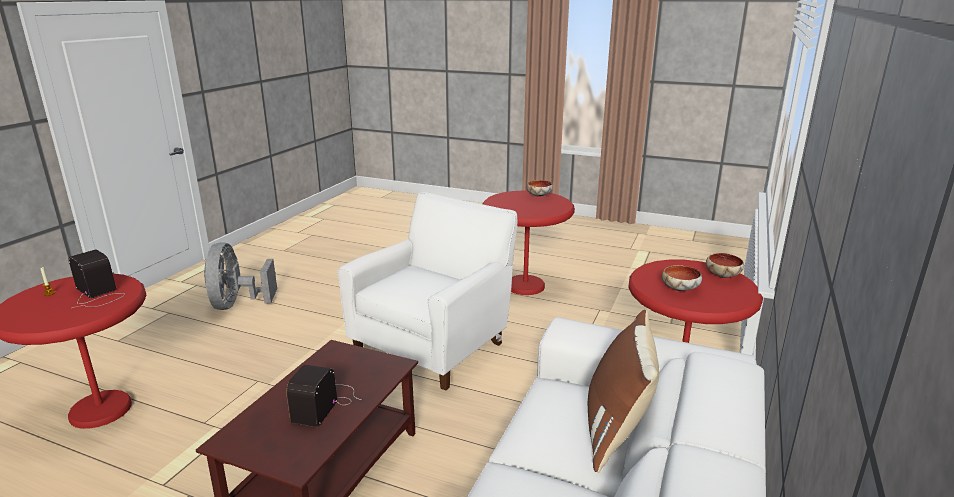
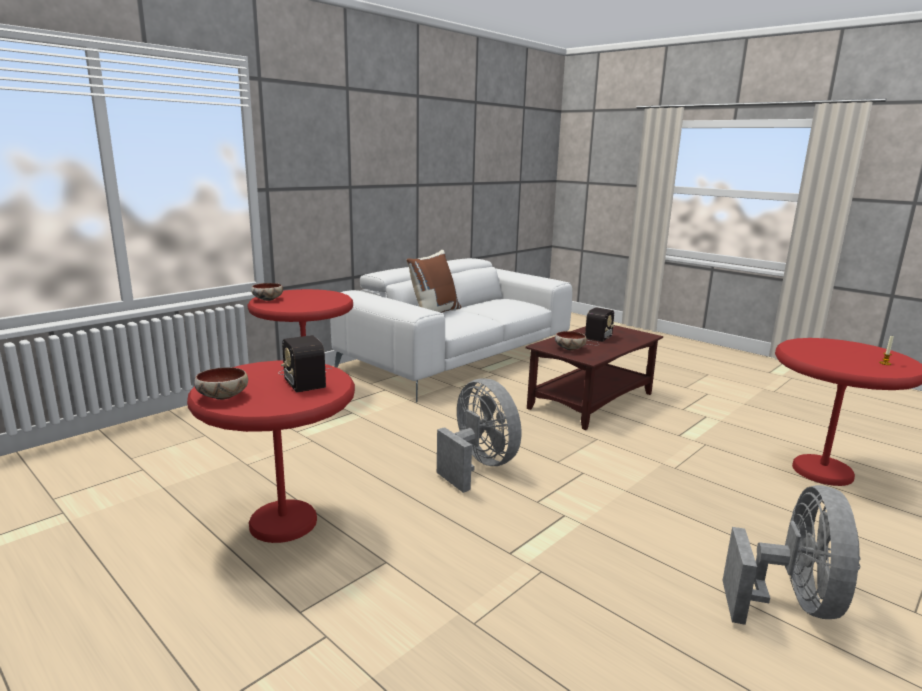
camera: 160 degrees left, 5 degrees down
(98, 294) = (826, 356): radio -> radio (303, 377)
(434, 344) = (478, 466): white armchair -> grey fan
(680, 288) = (318, 299): bowl -> bowl (569, 349)

